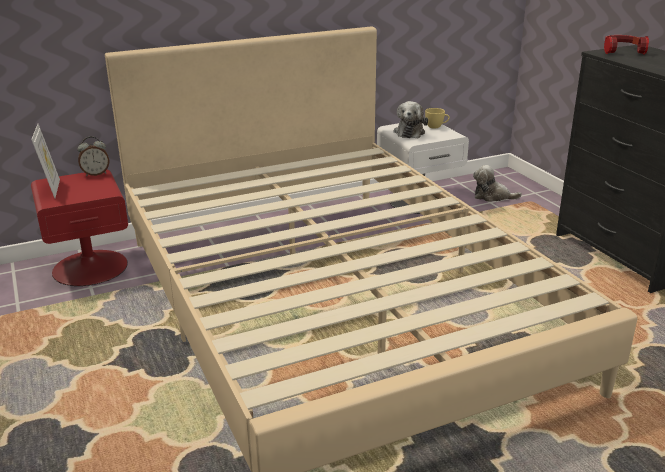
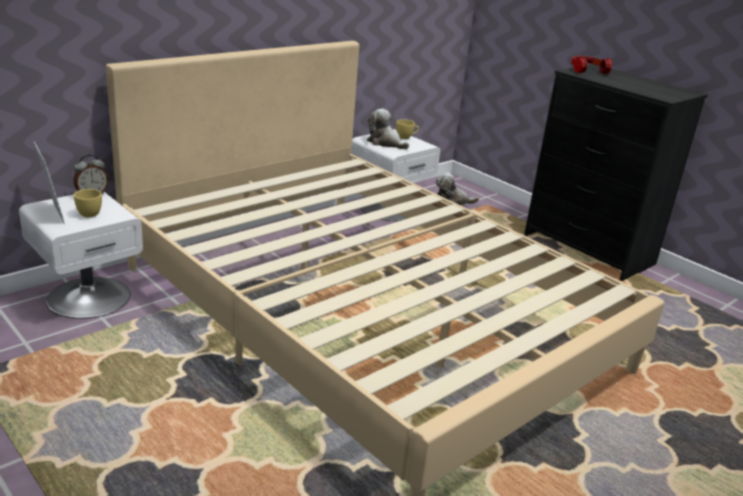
camera: 20 degrees left, 0 degrees up
(82, 189) = (88, 213): none -> yellow cup
(90, 267) = (88, 296): red nightstand -> white nightstand
(410, 132) = (385, 143): plush toy -> plush toy turned 135 degrees clockwise

